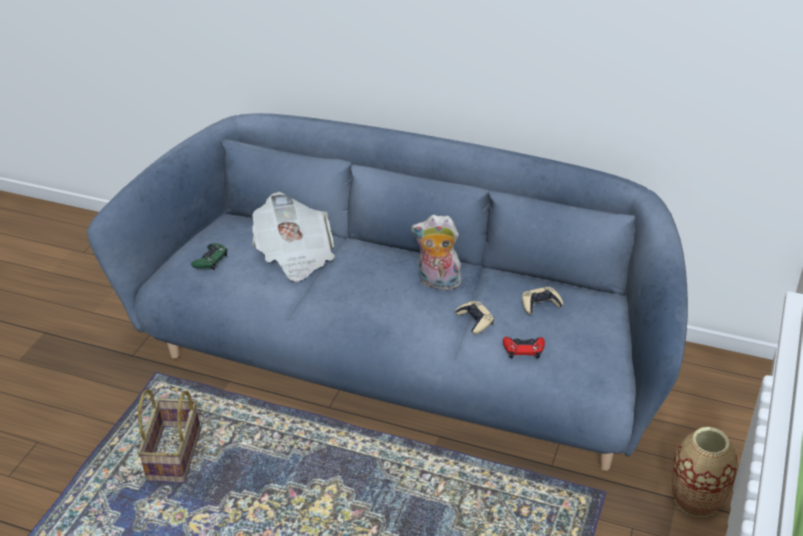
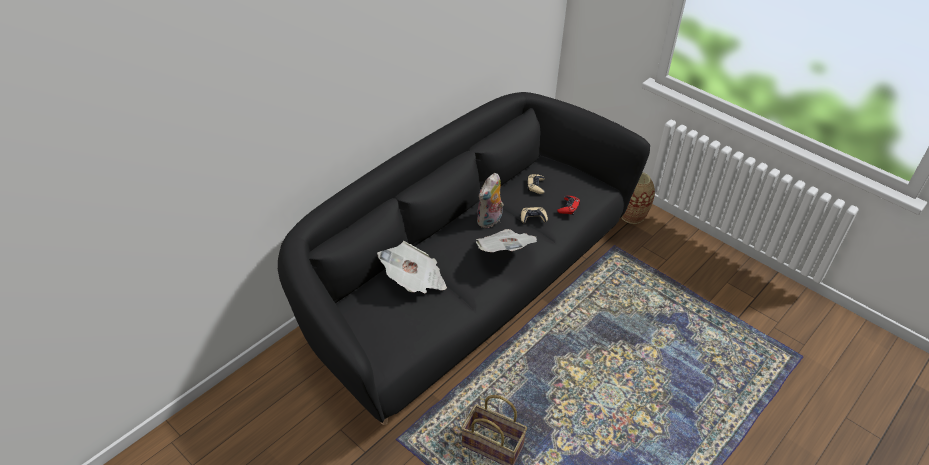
camera: 70 degrees left, 5 degrees up
(210, 260) = (389, 329): green game controller -> none
(385, 310) = (504, 252): none -> newspaper
(403, 359) = (463, 292): blue sofa -> black sofa

